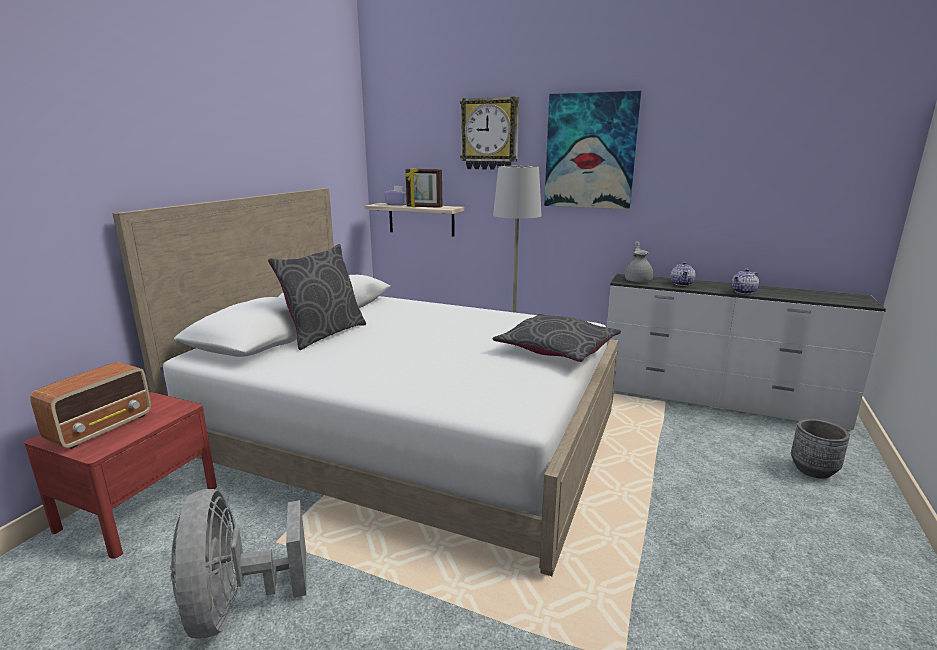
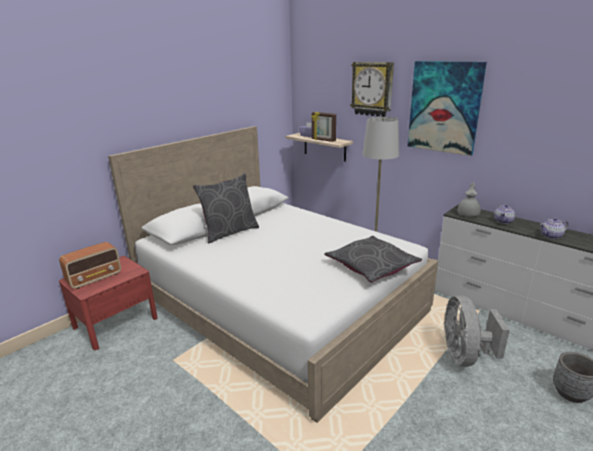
camera: 20 degrees right, 5 degrees up
(237, 605) = (139, 392): grey fan -> grey fan (465, 356)

